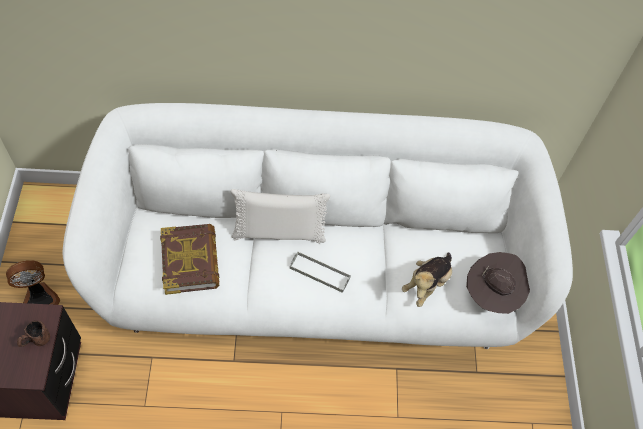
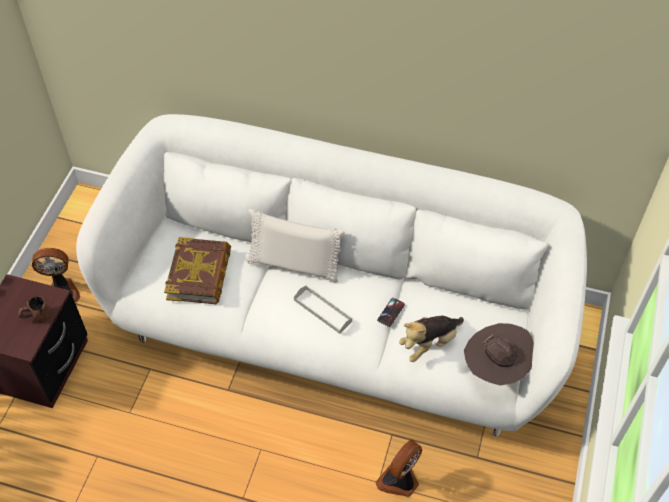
camera: 20 degrees right, 5 degrees down
(383, 261) = (391, 312): none -> phone
(416, 410) = (400, 480): none -> fan

